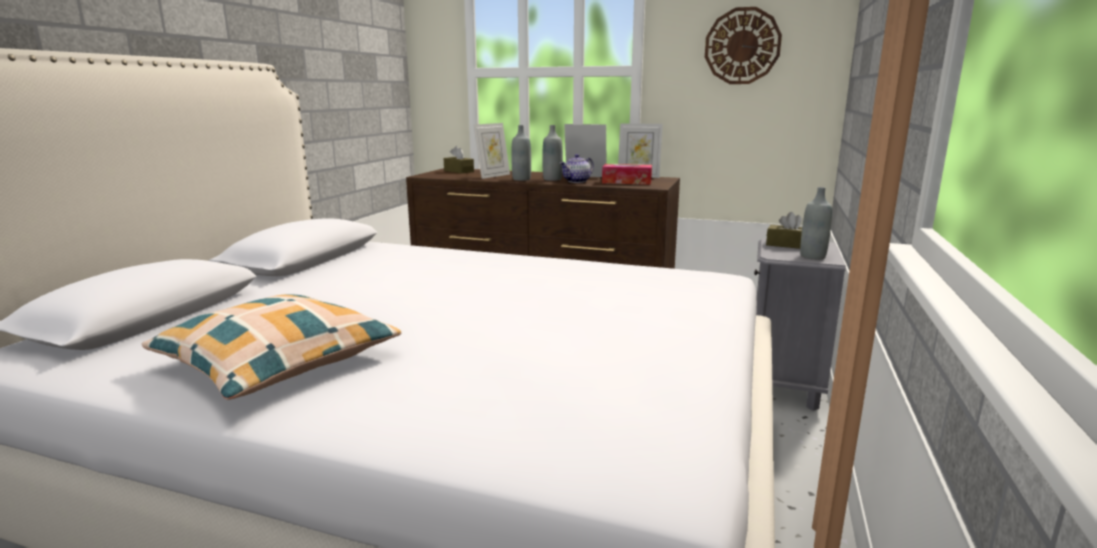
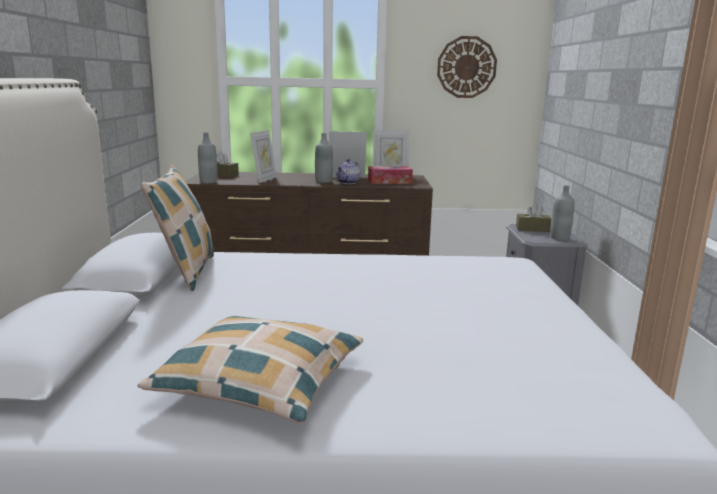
camera: 20 degrees left, 0 degrees up
(347, 259) = (186, 272): none -> pillow
(521, 179) = (296, 182): grey bottle -> grey bottle (208, 182)

